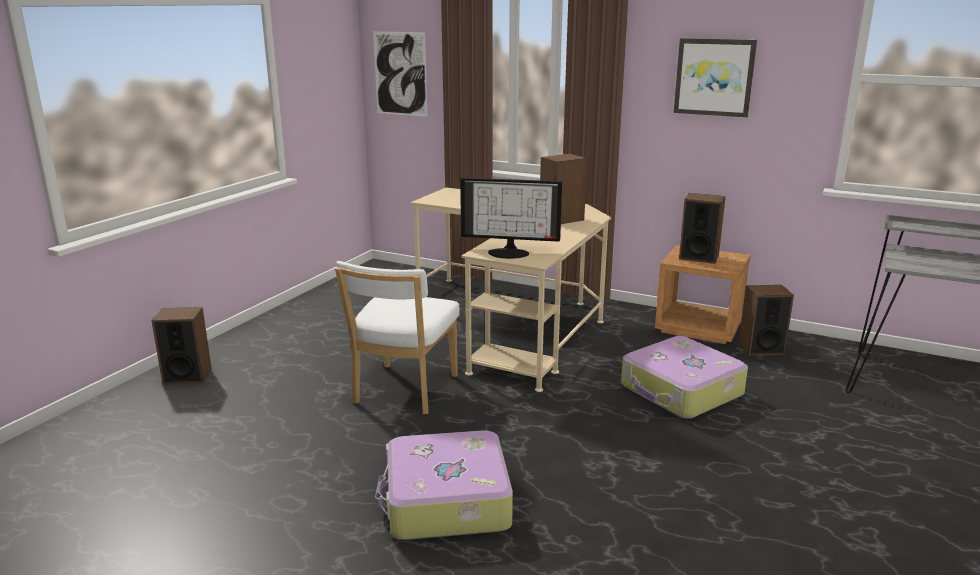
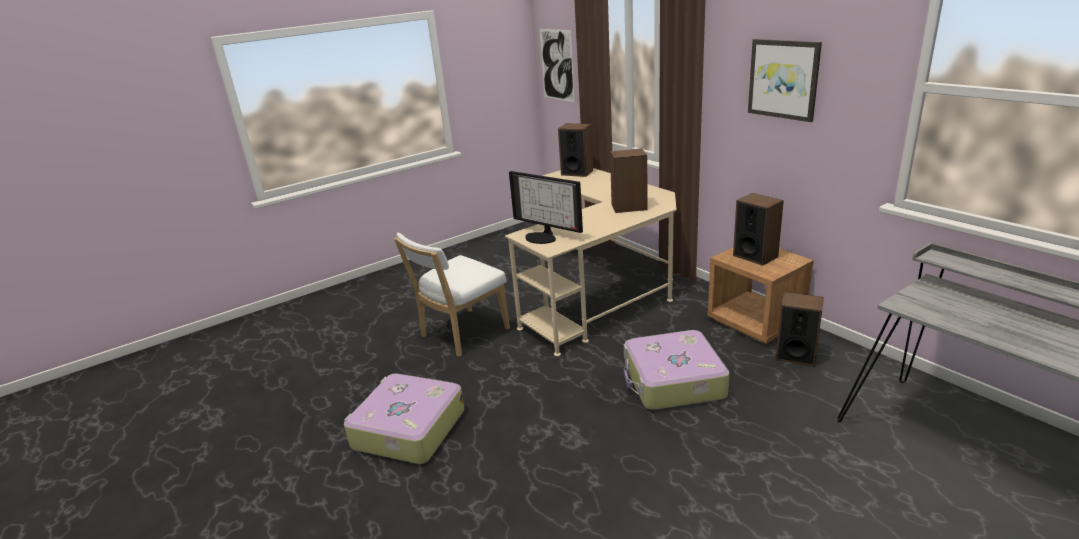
camera: 30 degrees right, 5 degrees up
(187, 376) = (348, 294): speaker -> speaker (577, 172)

